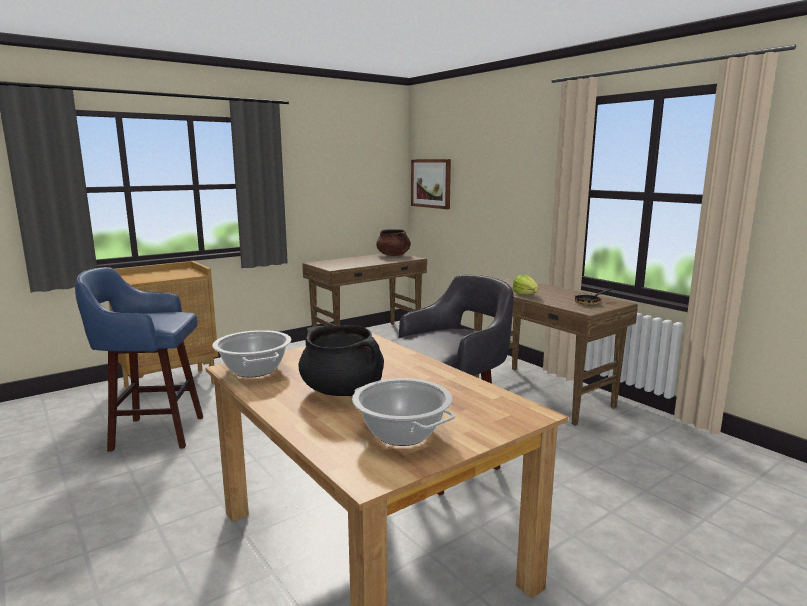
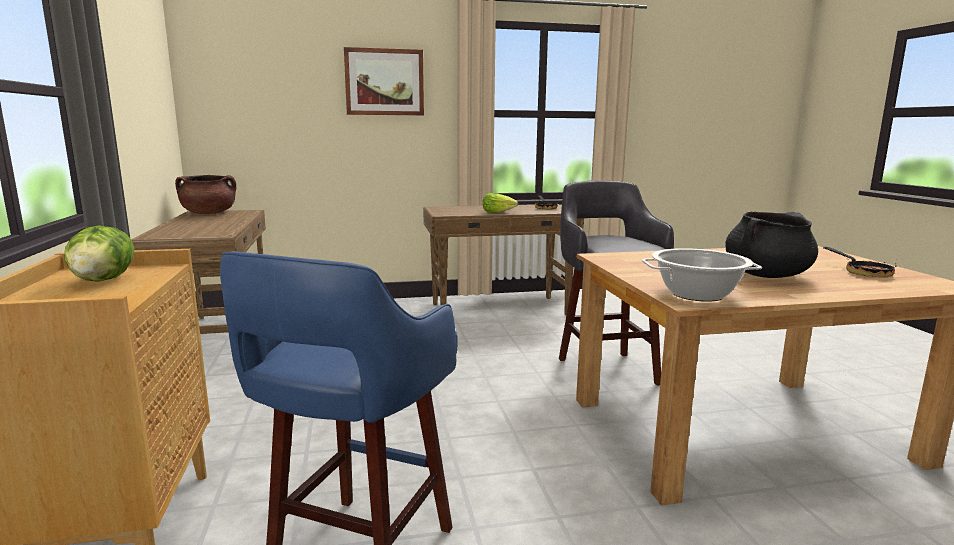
camera: 65 degrees left, 0 degrees up
(170, 274) = (103, 280): none -> lettuce
(402, 433) = (862, 272): cooking pot -> frying pan
(431, 183) = (234, 107): picture -> picture (384, 82)

